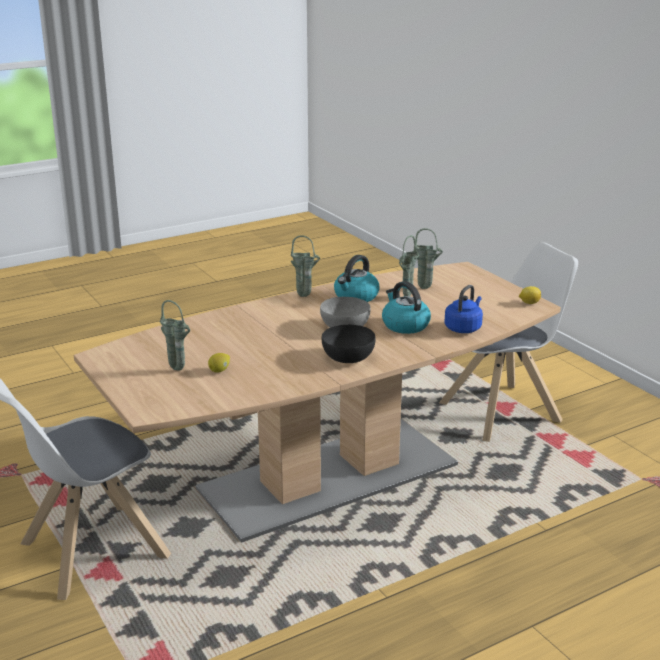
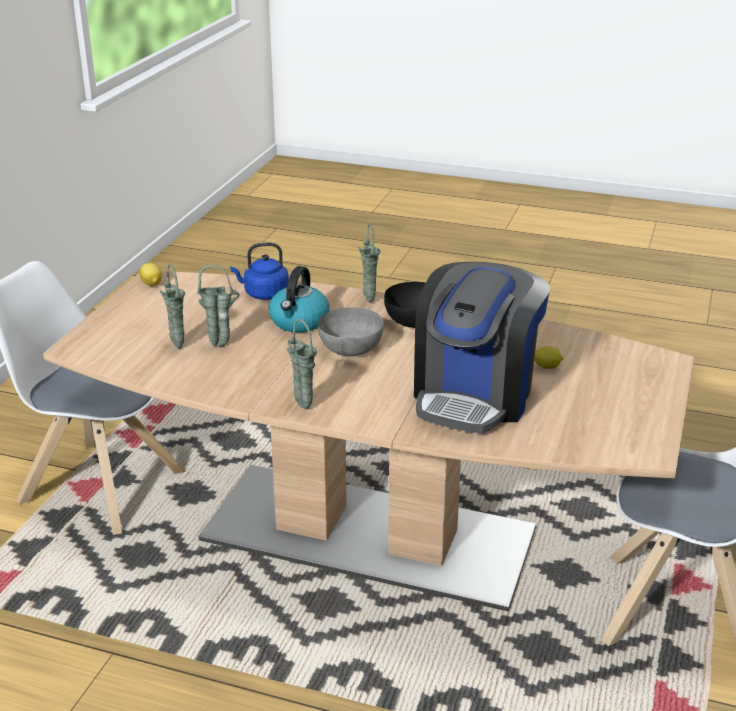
camera: 130 degrees left, 5 degrees up
(179, 370) = (584, 387): green vase -> green vase (368, 300)
(233, 338) = (475, 395): none -> coffee machine
(356, 297) = (259, 375): kettle -> none

